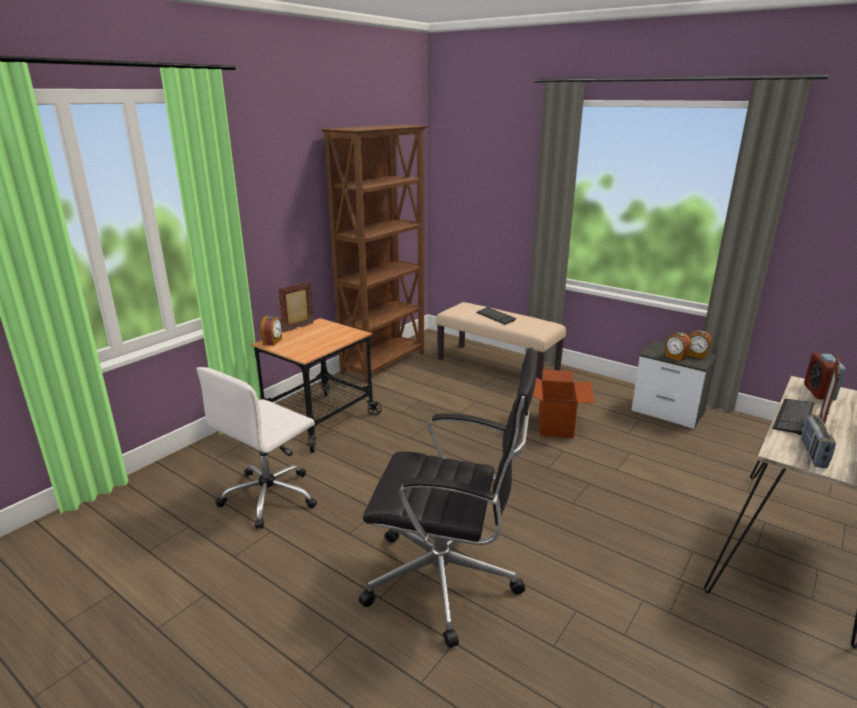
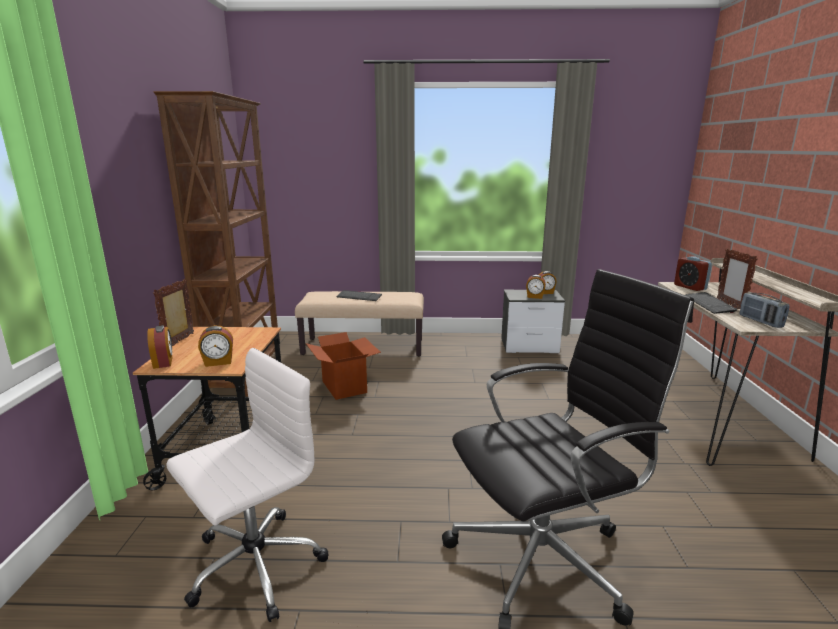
camera: 35 degrees left, 5 degrees down
(270, 496) = (253, 566): white office chair -> white office chair turned 135 degrees counterclockwise
(301, 350) = (218, 362): none -> alarm clock
(556, 425) = (467, 380): cardboard box -> cardboard box (345, 386)

